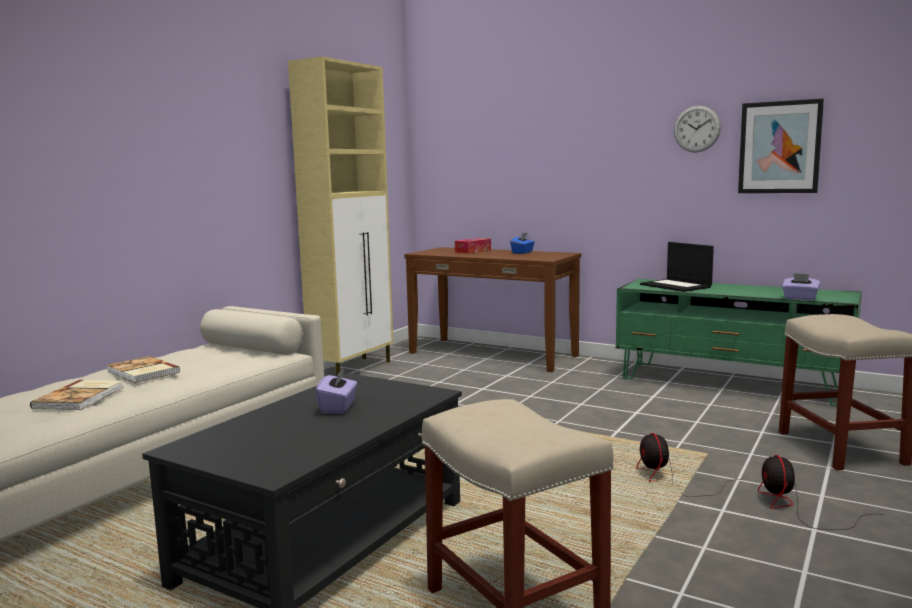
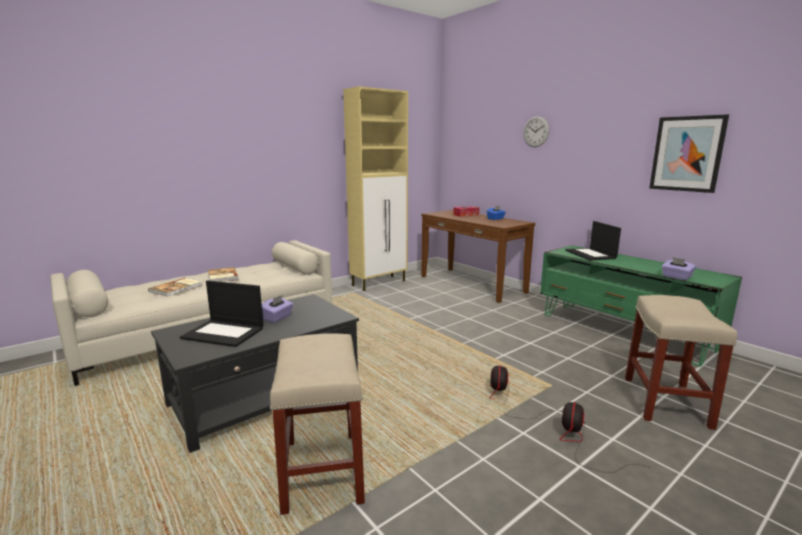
camera: 20 degrees right, 5 degrees up
(281, 436) = (224, 333): none -> laptop
(697, 129) = (623, 136): wall clock -> wall clock (536, 131)

